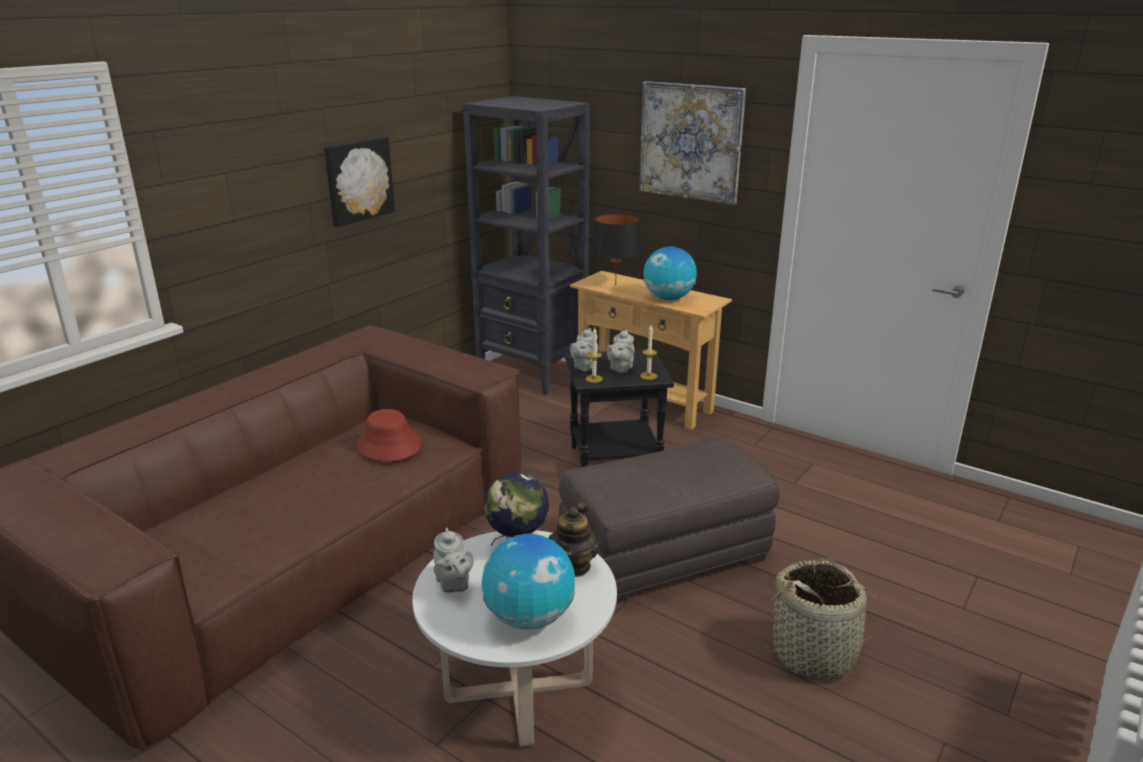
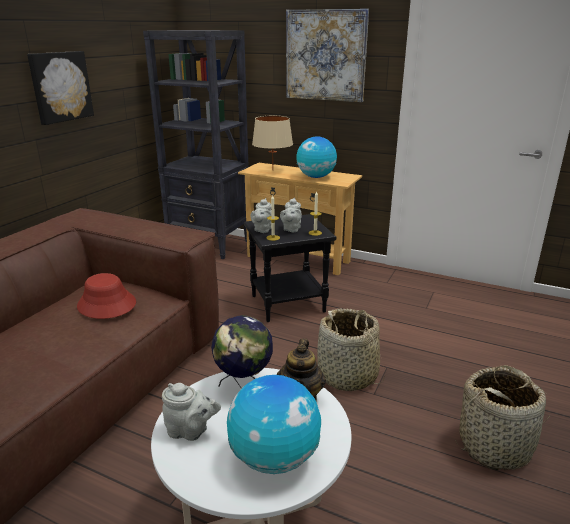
camera: 10 degrees left, 0 degrees up
(453, 584) = (190, 431): grey teapot -> grey teapot turned 45 degrees counterclockwise
(615, 284) = (272, 170): black table lamp -> beige table lamp
(663, 556) = (347, 376): grey ottoman -> basket

